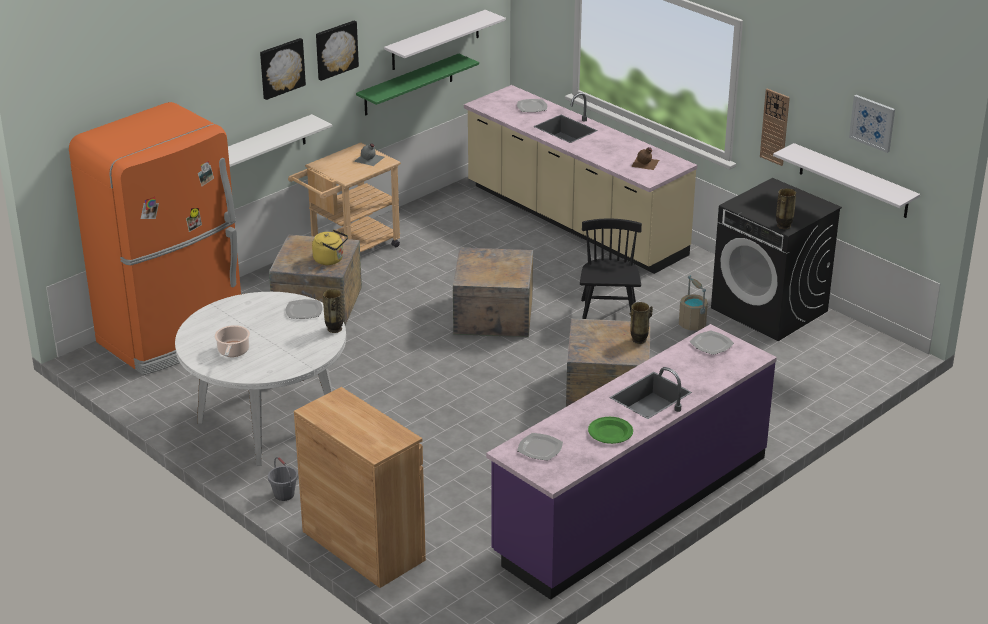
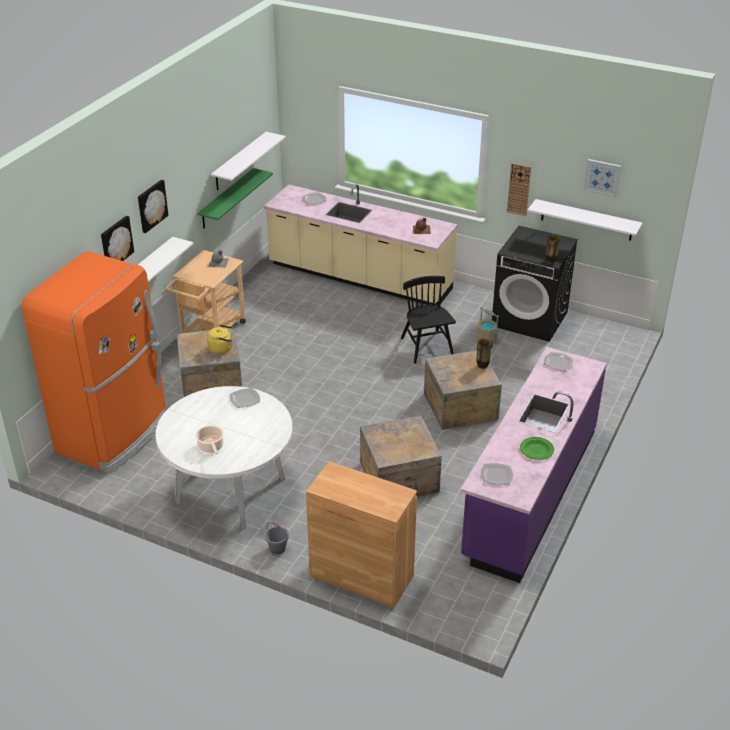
camera: 20 degrees left, 5 degrees up
(334, 329) = (277, 409): vase -> none
(335, 49) = (183, 183): picture -> picture (116, 242)
(492, 316) = (345, 364): crate -> crate (398, 478)

